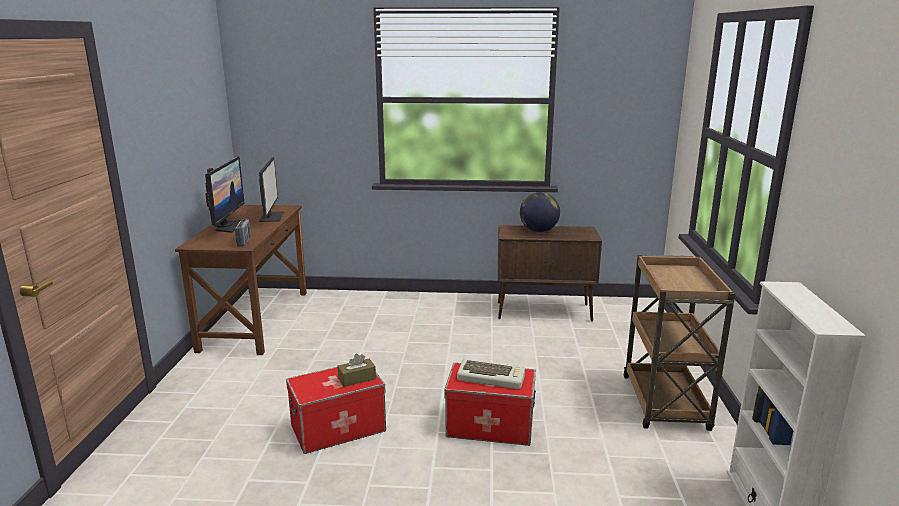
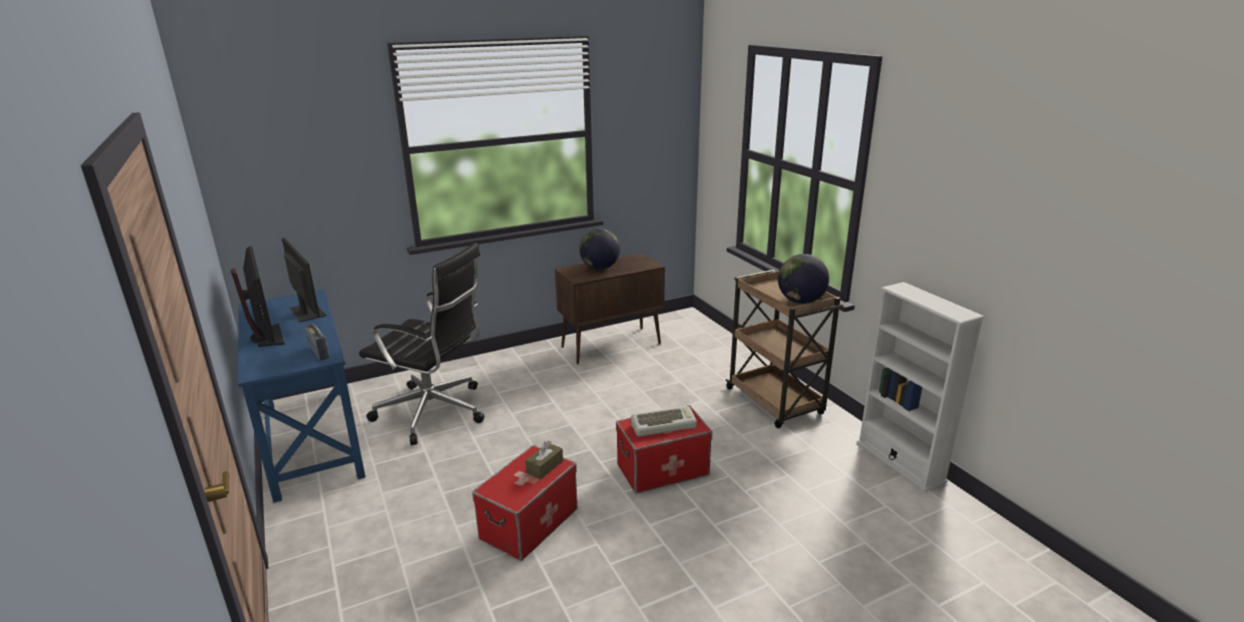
camera: 30 degrees left, 5 degrees up
(255, 320) = (311, 440): brown desk -> blue desk
(352, 325) = (434, 412): none -> black office chair
(690, 289) = (800, 301): none -> globe

